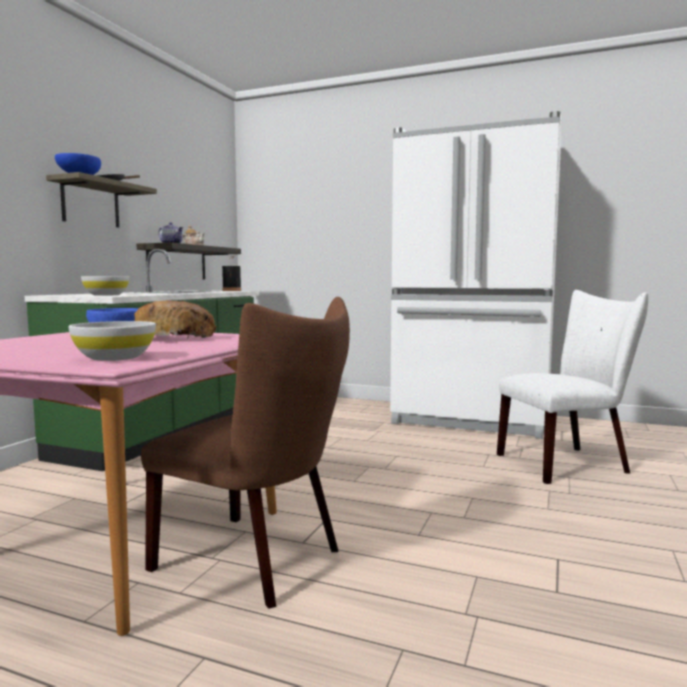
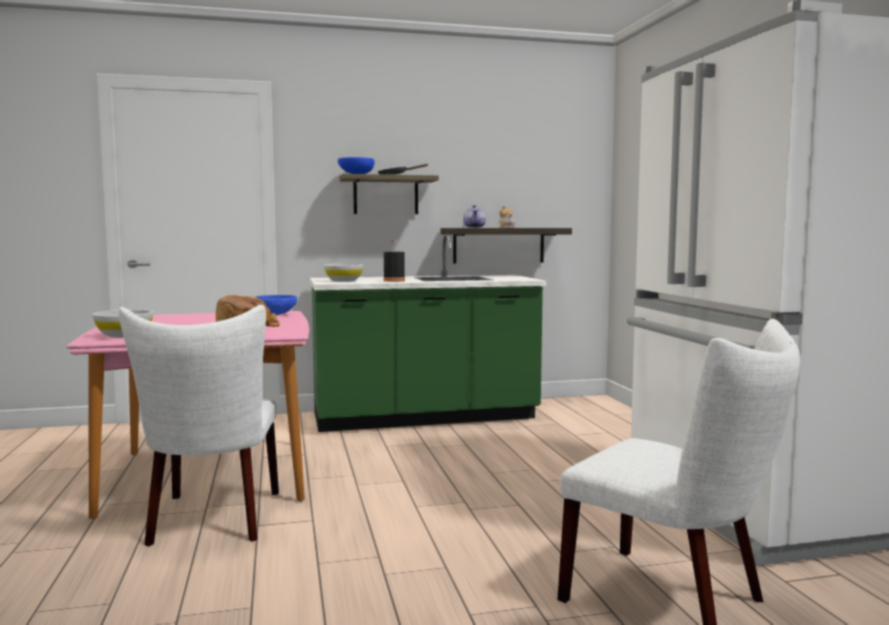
camera: 55 degrees right, 0 degrees up
(231, 290) = (521, 278): black bottle -> black bottle (394, 280)
(258, 560) = (213, 521): brown chair -> white chair

